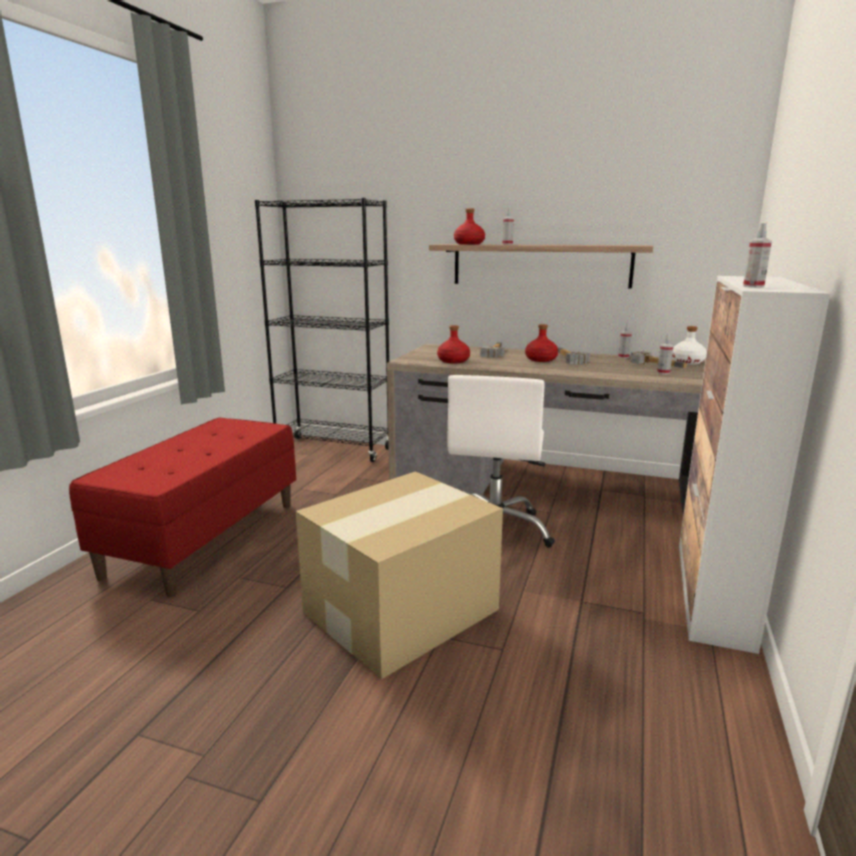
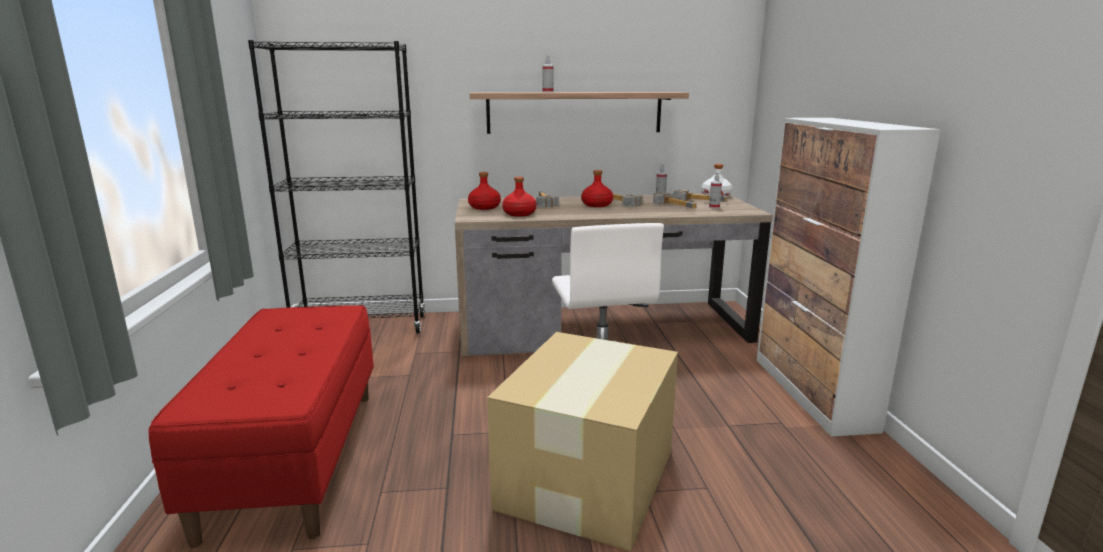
camera: 25 degrees left, 0 degrees up
(468, 244) = (507, 92): red bottle -> red bottle (484, 207)
(623, 367) = (676, 205): none -> hammer
(753, 286) = (868, 126): spray bottle -> none

